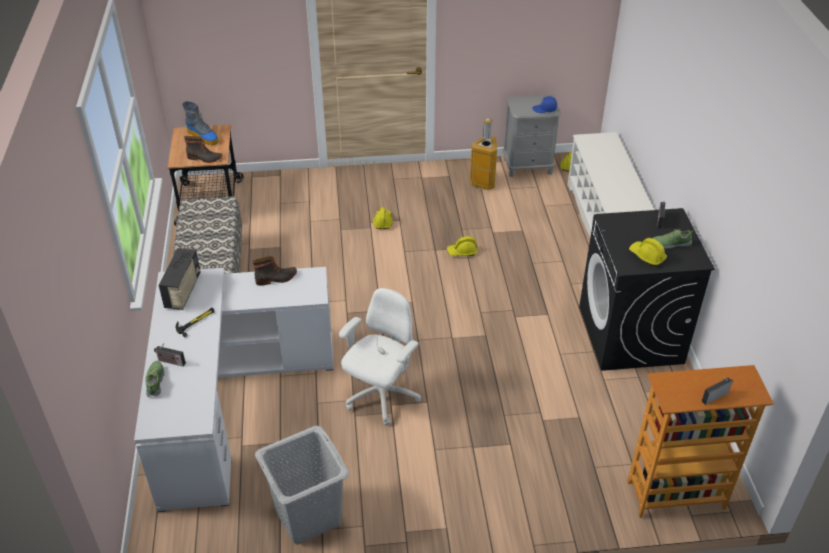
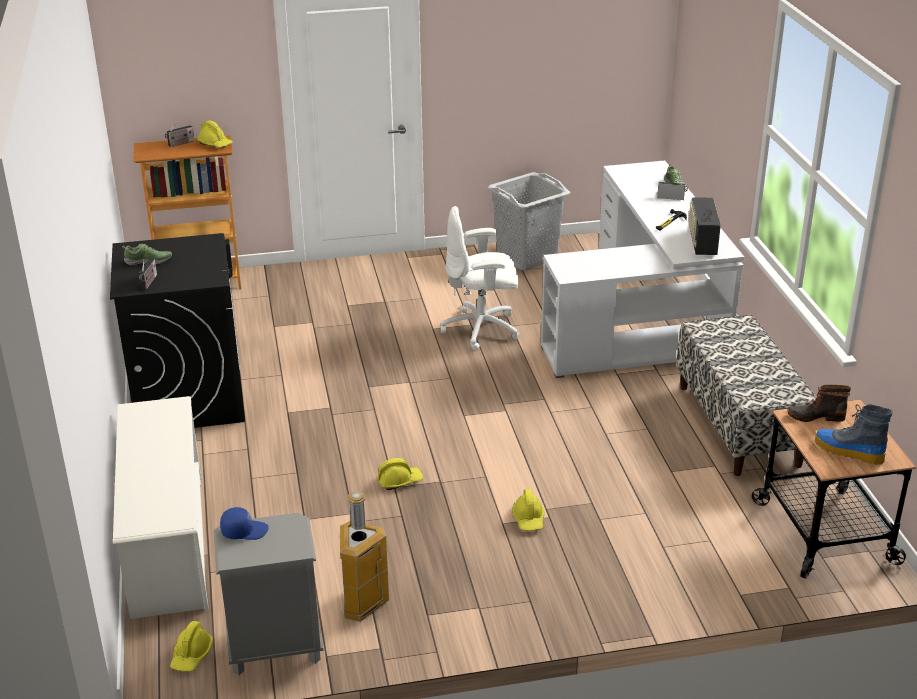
camera: 175 degrees right, 10 degrees down
(276, 278) = (610, 270): boot -> none
(381, 397) = (482, 329): white office chair -> white office chair turned 60 degrees clockwise
(647, 256) = (184, 249): yellow hard hat -> yellow hard hat (215, 144)

